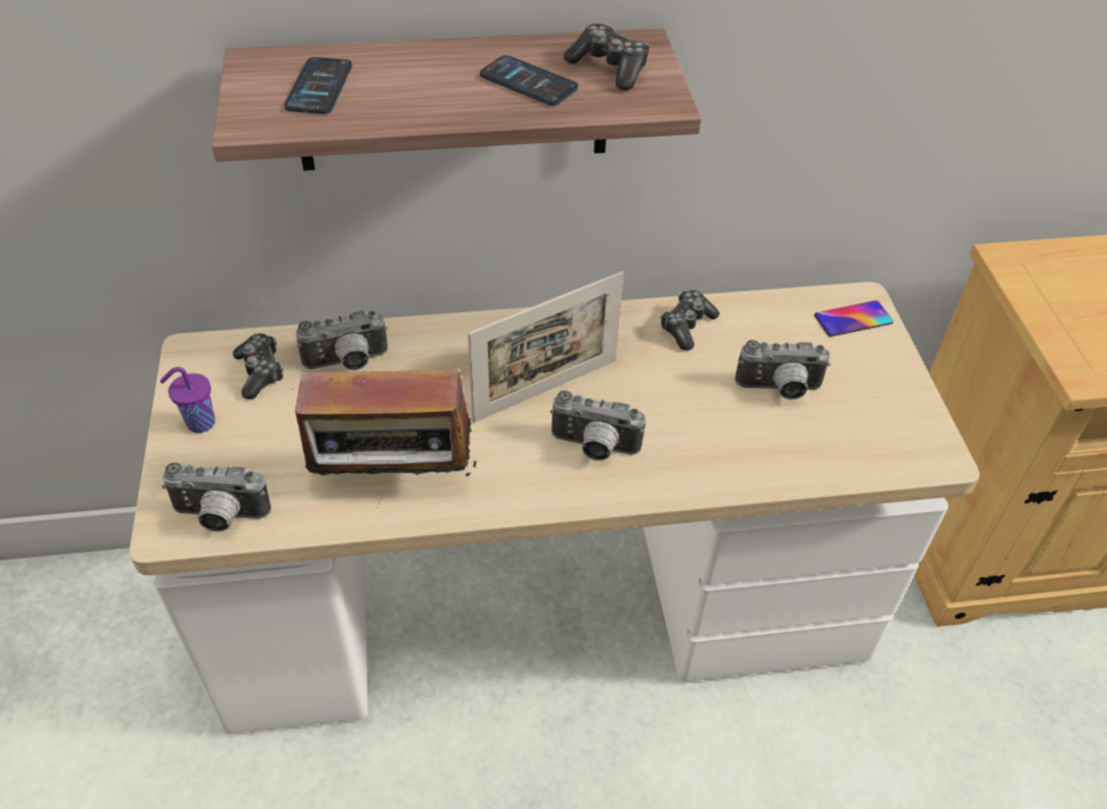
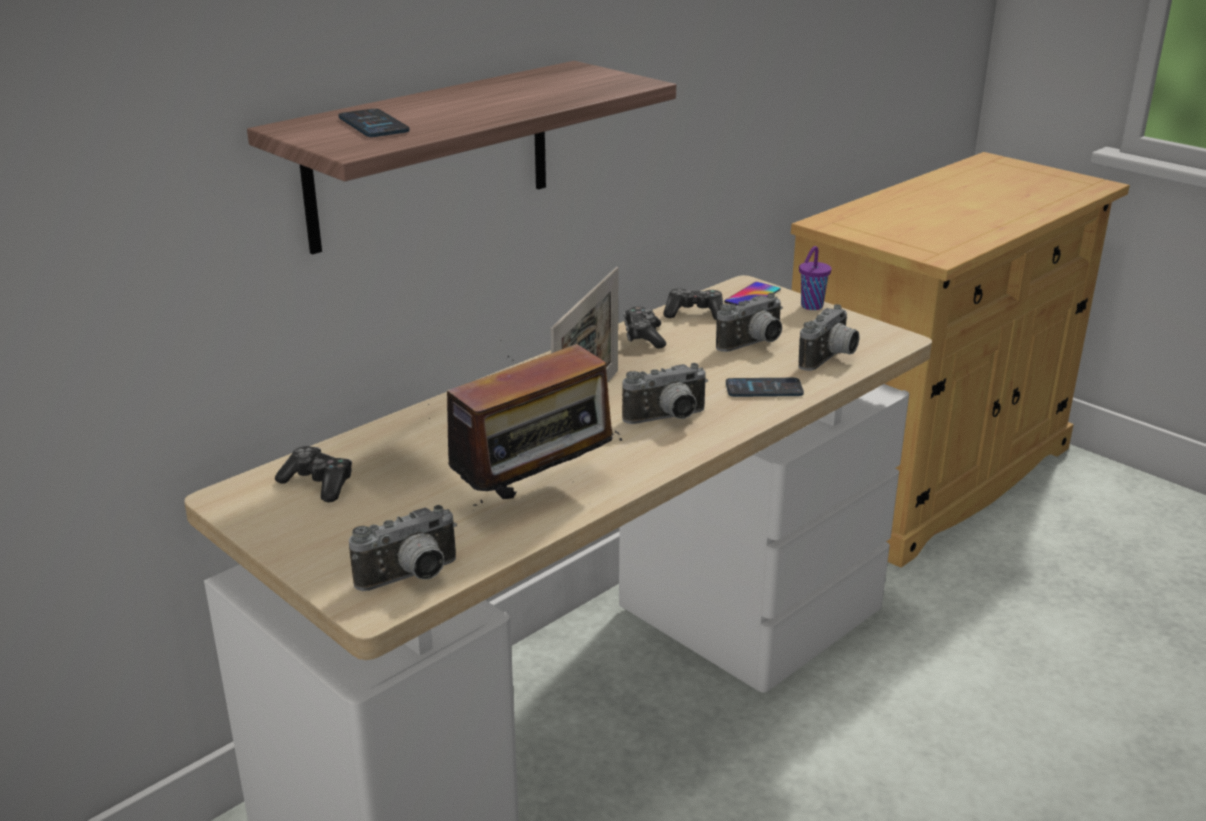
camera: 35 degrees left, 20 degrees down
(199, 423) = (303, 534): purple cup -> purple cup (811, 307)
(347, 363) = (395, 450): camera -> camera (830, 359)
(528, 82) = (530, 93): phone -> phone (764, 389)
(609, 68) = (574, 78): game controller -> game controller (694, 313)

